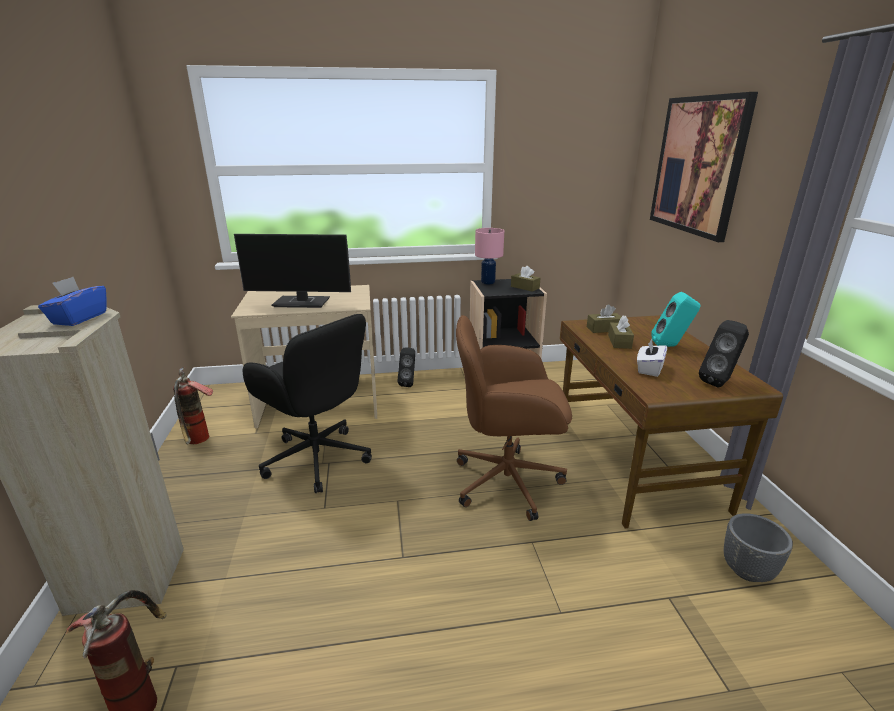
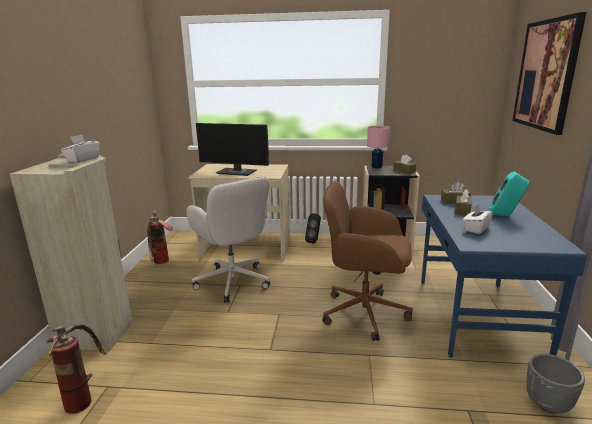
camera: 15 degrees right, 5 degrees down
(79, 318) = (83, 159): blue tissue box -> white tissue box
(316, 459) = (232, 282): black office chair -> white office chair
(635, 466) = (475, 316): brown desk -> blue desk
(720, 382) = (533, 242): black speaker -> none

